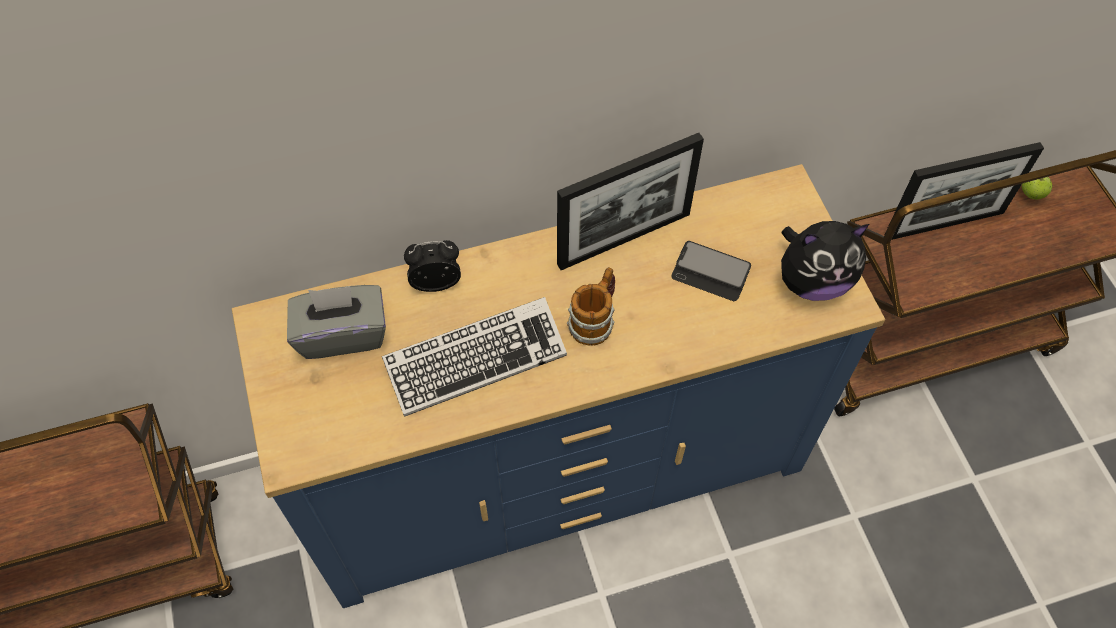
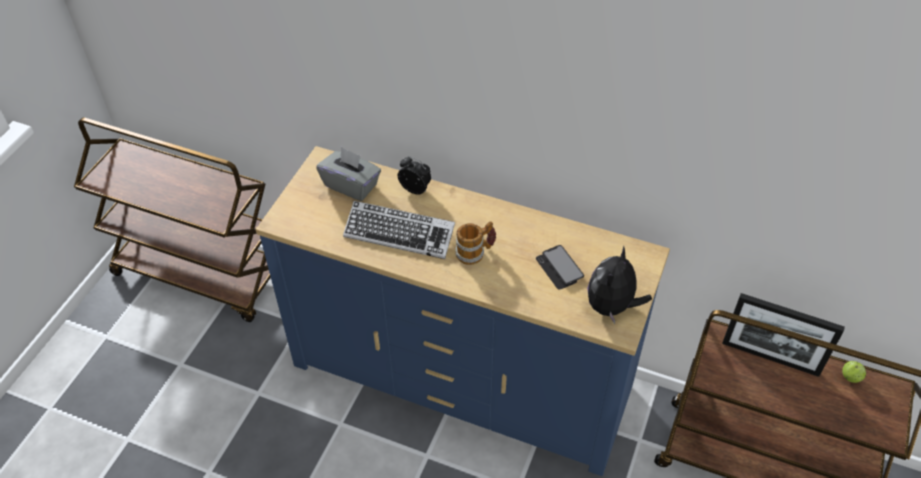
camera: 40 degrees right, 10 degrees down
(624, 239) = (529, 225): picture frame -> none
(812, 281) = (612, 306): plush toy -> plush toy turned 90 degrees clockwise

